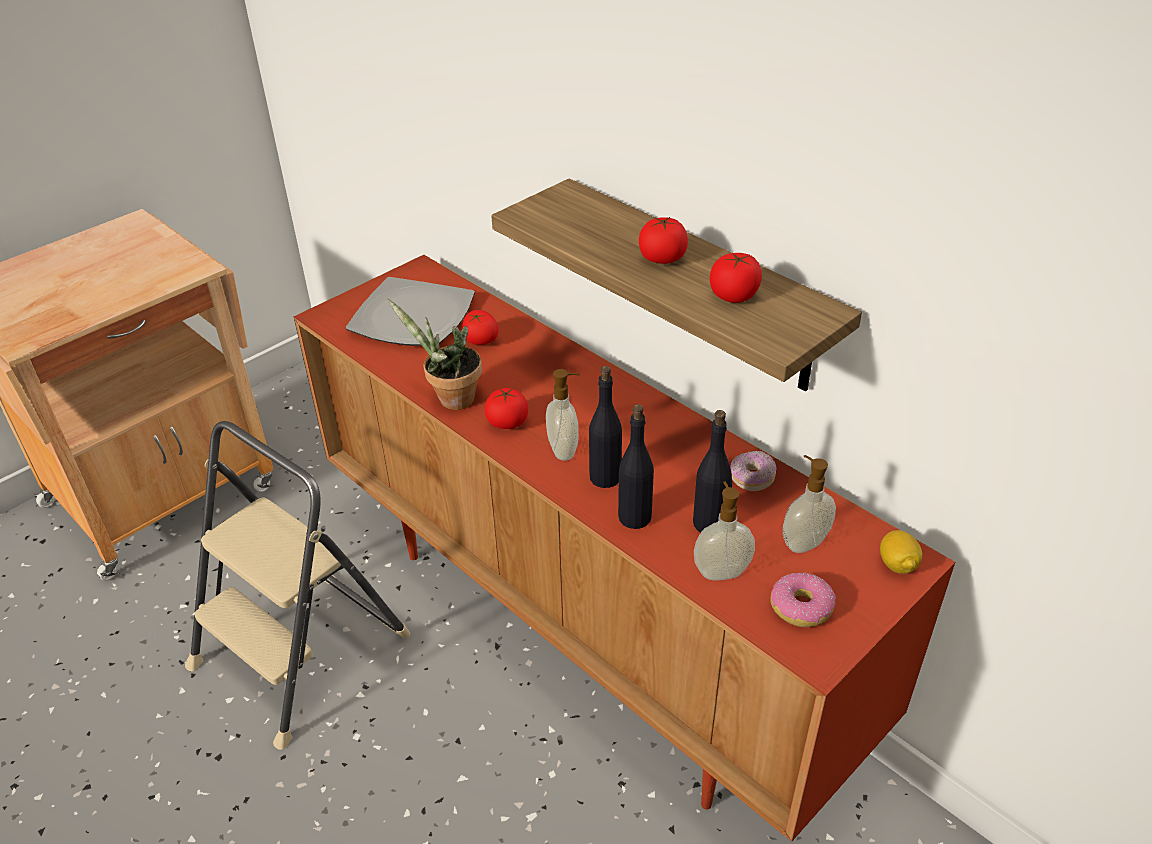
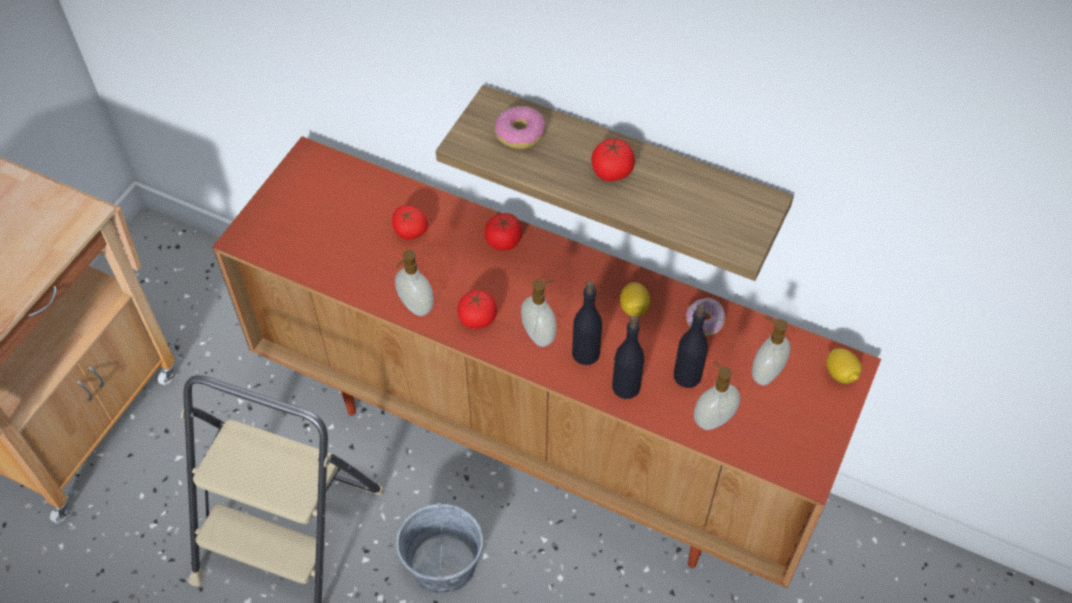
camera: 20 degrees left, 15 degrees up
(413, 318) = (332, 220): plate -> none
(435, 722) = (443, 563): none -> grey bucket
(451, 399) = (415, 307): potted plant -> soap dispenser
(677, 449) = (634, 308): none -> lemon
(734, 296) = (688, 202): tomato -> tomato (503, 241)
(801, 607) = (783, 433): donut -> donut (520, 133)

